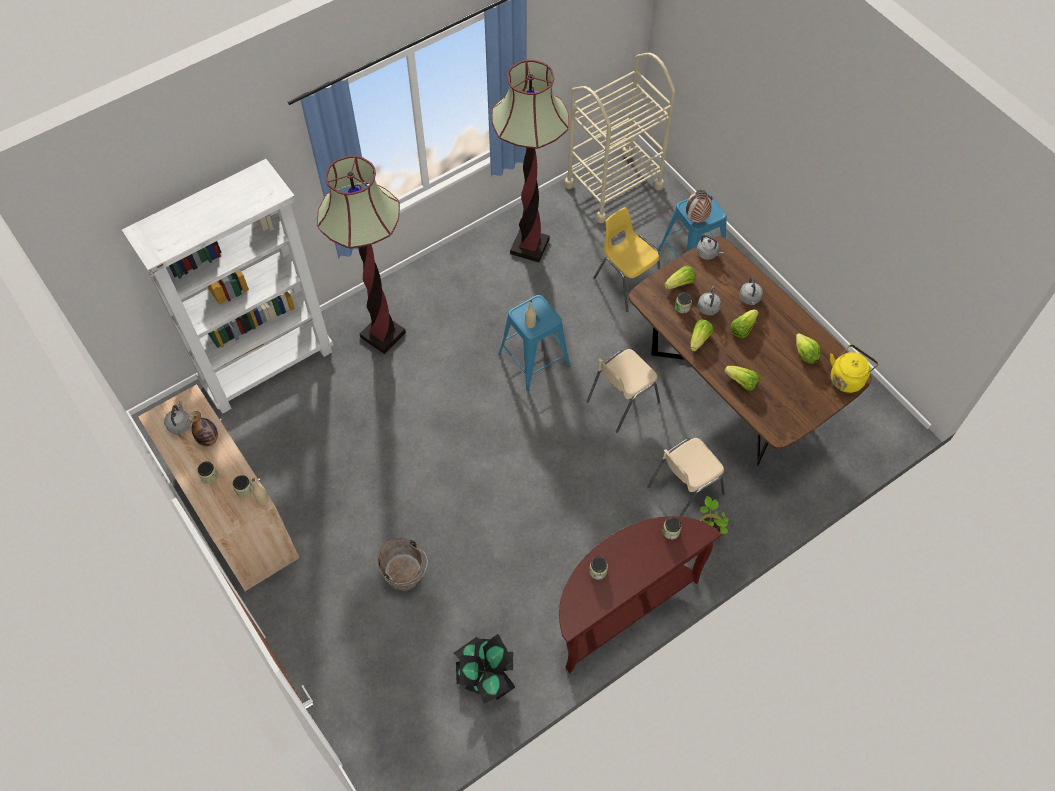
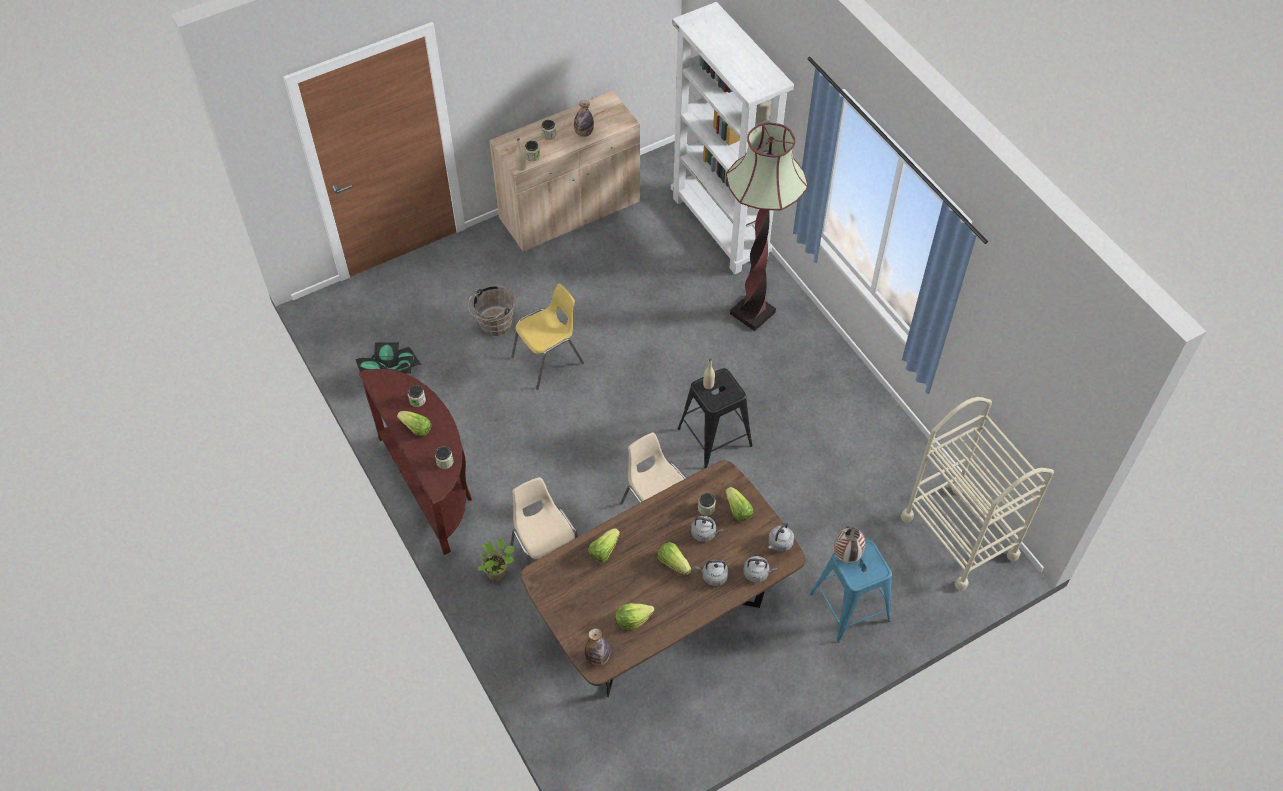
camera: 95 degrees right, 5 degrees down
(180, 424) = (601, 115): grey kettle -> grey kettle (757, 573)
(529, 246) = (865, 444): floor lamp -> none
(533, 360) = (714, 437): blue stool -> black stool
(626, 283) = (813, 534): yellow chair -> yellow chair (549, 360)
(699, 339) = (662, 518): lettuce -> lettuce (416, 428)
(847, 378) = (598, 658): yellow kettle -> bottle

